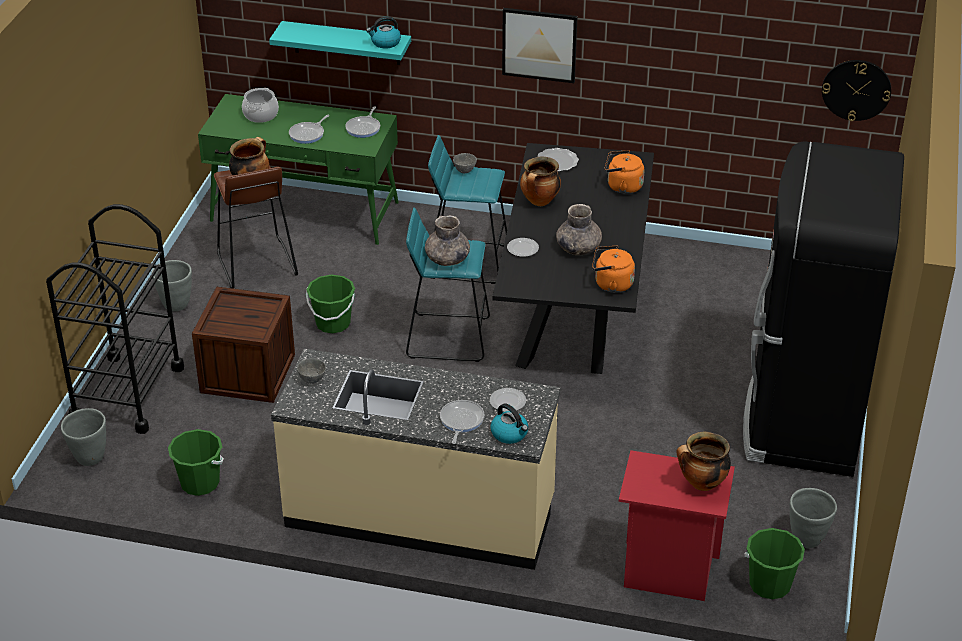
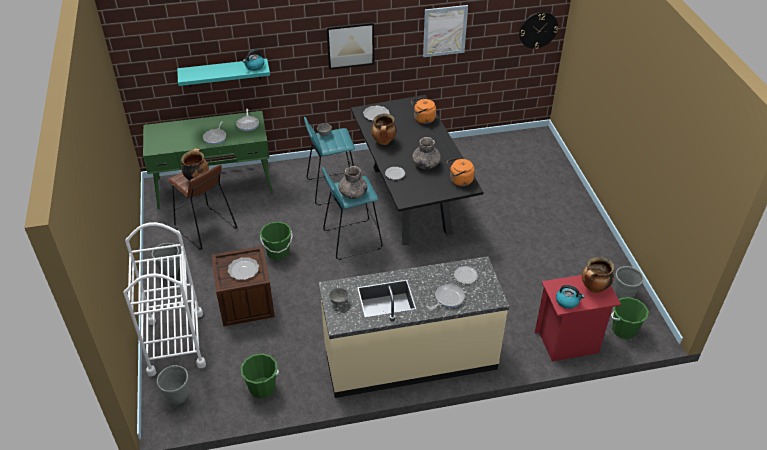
camera: 25 degrees left, 5 degrees up
(127, 393) = (175, 343): black cart -> white cart
(245, 318) = (243, 270): none -> plate
(261, 115) = (176, 132): cooking pot -> none
(461, 421) = (448, 298): frying pan -> frying pan turned 60 degrees clockwise
(510, 434) = (482, 296): kettle -> kettle (567, 301)
(693, 55) = (444, 31): none -> picture
(802, 418) = (573, 225): black fridge -> none

